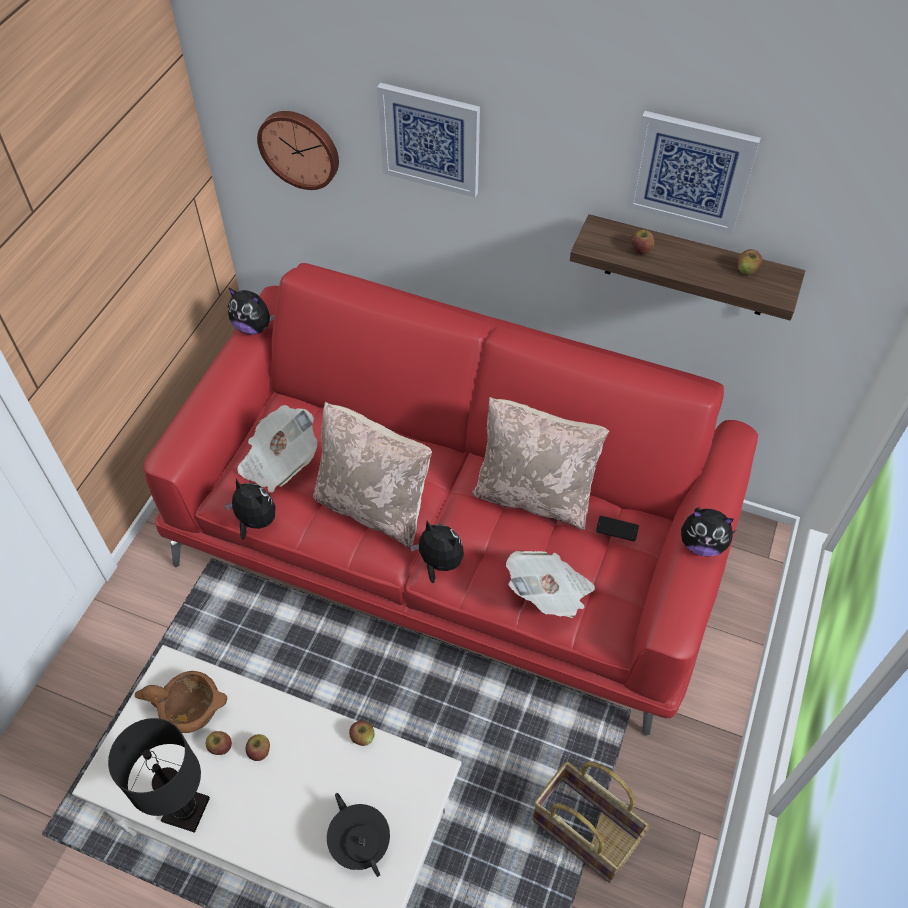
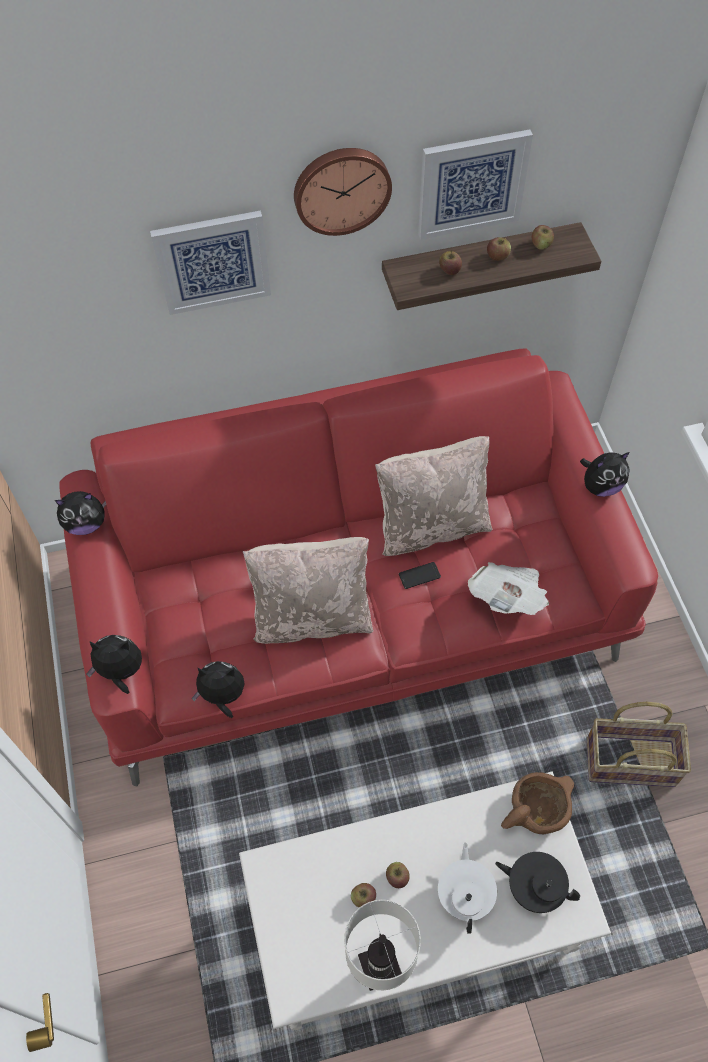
camera: 35 degrees left, 5 degrees up
(186, 810) = (381, 967): black table lamp -> white table lamp
(191, 709) = (312, 886): brown bowl -> brown bowl (537, 808)
(279, 461) = (200, 630): newspaper -> none
(299, 806) = (465, 895): none -> white teapot
(300, 148) = (68, 330): wall clock -> wall clock (341, 189)
(362, 737) = (466, 807): apple -> apple (497, 256)
(439, 563) = (405, 629): plush toy -> plush toy (121, 671)
(617, 529) = (516, 513): phone -> phone (419, 575)

